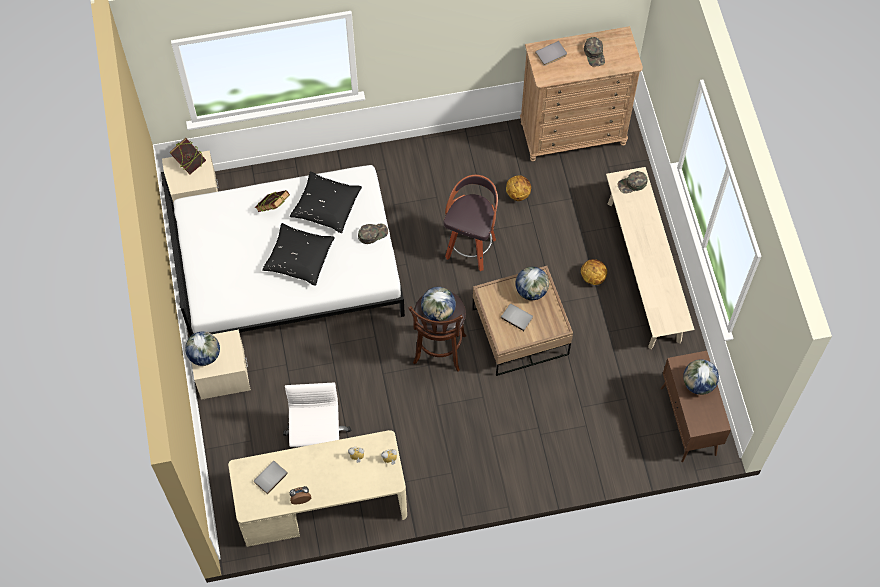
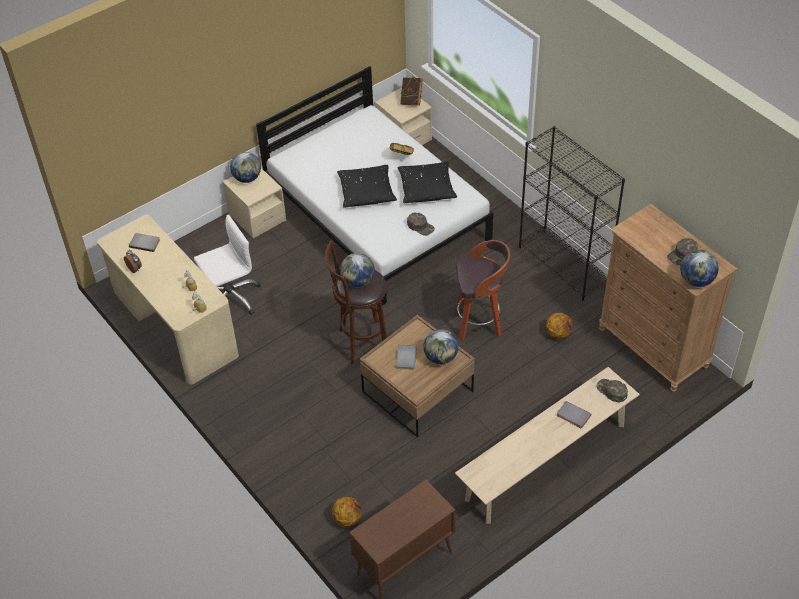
camera: 65 degrees right, 15 degrees down
(444, 149) = (564, 265): none -> black bookcase
(551, 55) = (654, 225): grey book -> grey book (573, 416)
(592, 277) = (511, 423): basketball -> basketball (348, 518)
(698, 384) = (412, 516): globe -> globe (696, 280)

